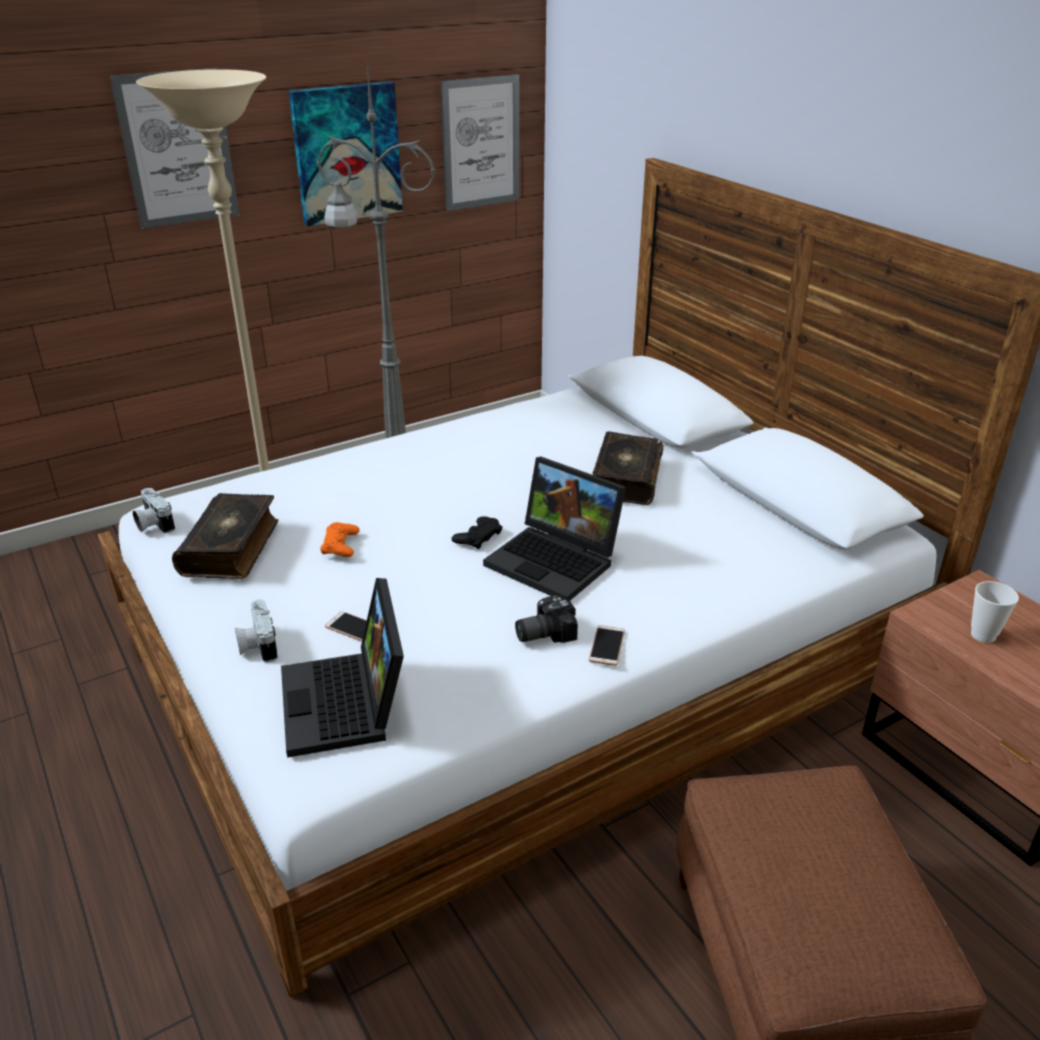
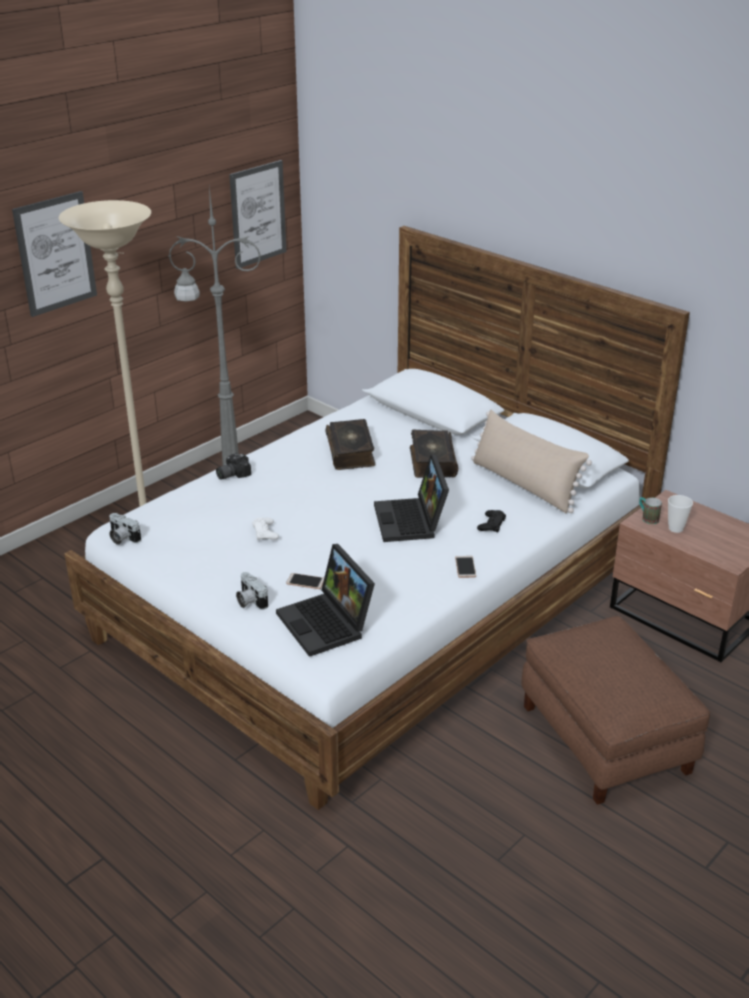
camera: 15 degrees left, 0 degrees up
(232, 548) = (192, 545): book -> book (351, 452)
(340, 545) = (265, 532): orange game controller -> white game controller
(346, 153) = (168, 237): picture -> none
(477, 537) = (353, 514): black game controller -> black game controller (491, 524)
(543, 632) = (423, 565): camera -> camera (231, 474)
(557, 561) = (412, 521): laptop -> laptop turned 60 degrees clockwise
(749, 531) = (524, 485): none -> beige pillow
(938, 610) = (647, 518): none -> mug

